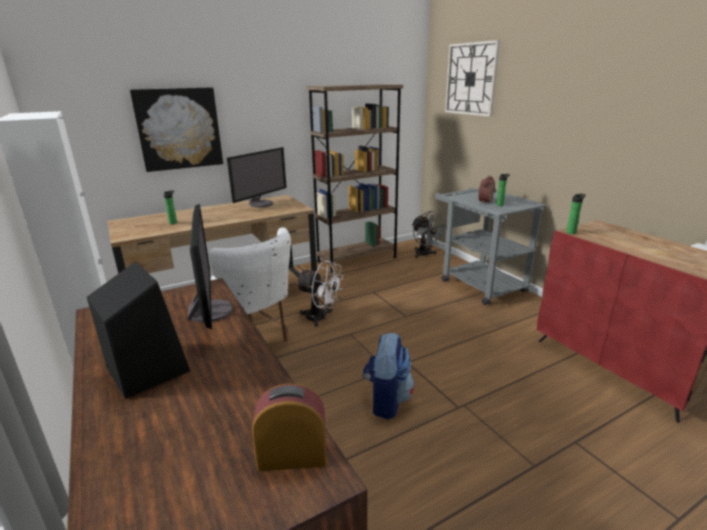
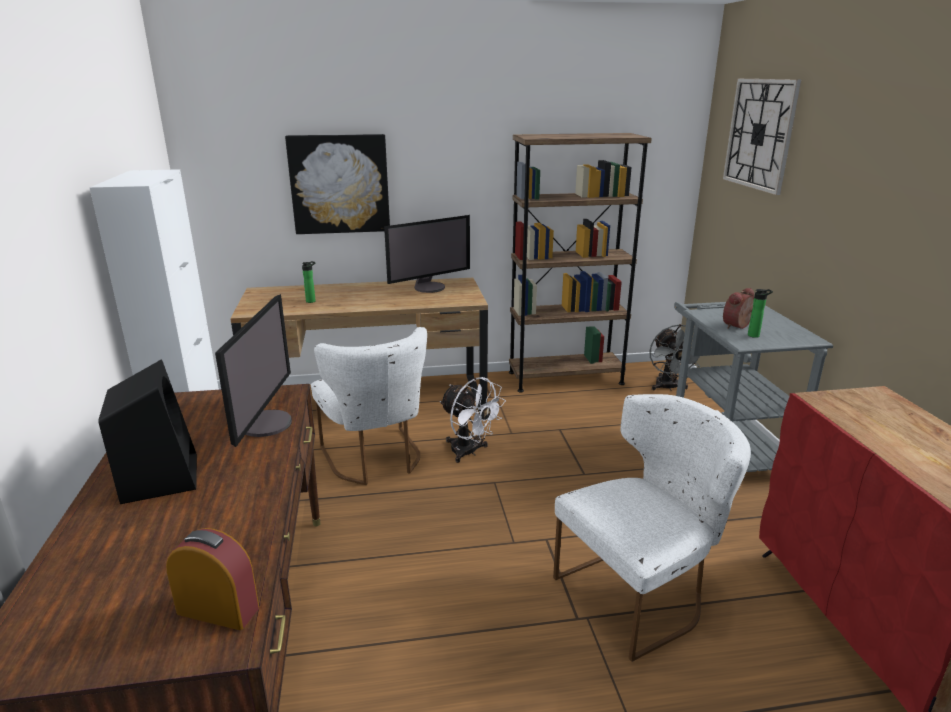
camera: 20 degrees right, 0 degrees up
(386, 400) = (487, 583): backpack -> none
(486, 381) = (640, 593): none -> white chair
(572, 232) = (816, 400): bottle -> none

